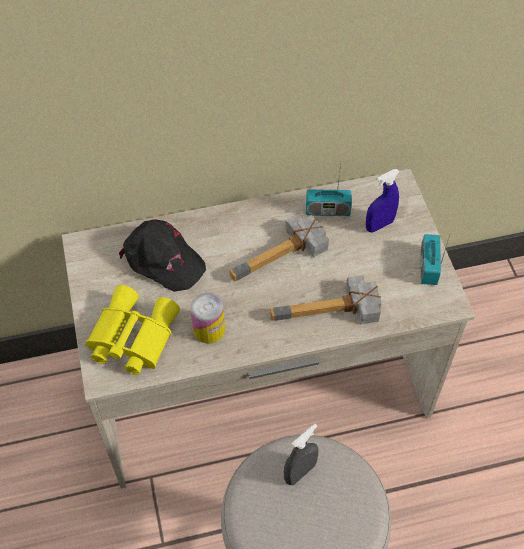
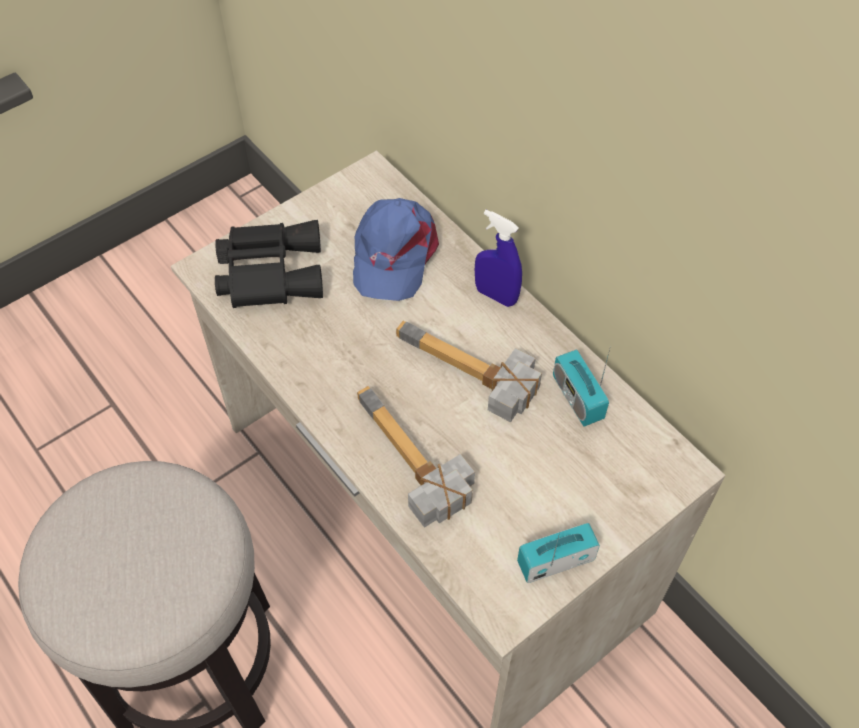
camera: 65 degrees right, 0 degrees up
(130, 337) = (269, 270): yellow binoculars -> black binoculars
(162, 259) = (393, 254): black cap -> blue cap
(209, 329) = (317, 341): can -> none
(300, 472) = (174, 527): grey spray bottle -> none
(379, 225) = (591, 471): blue spray bottle -> blue spray bottle (496, 295)

